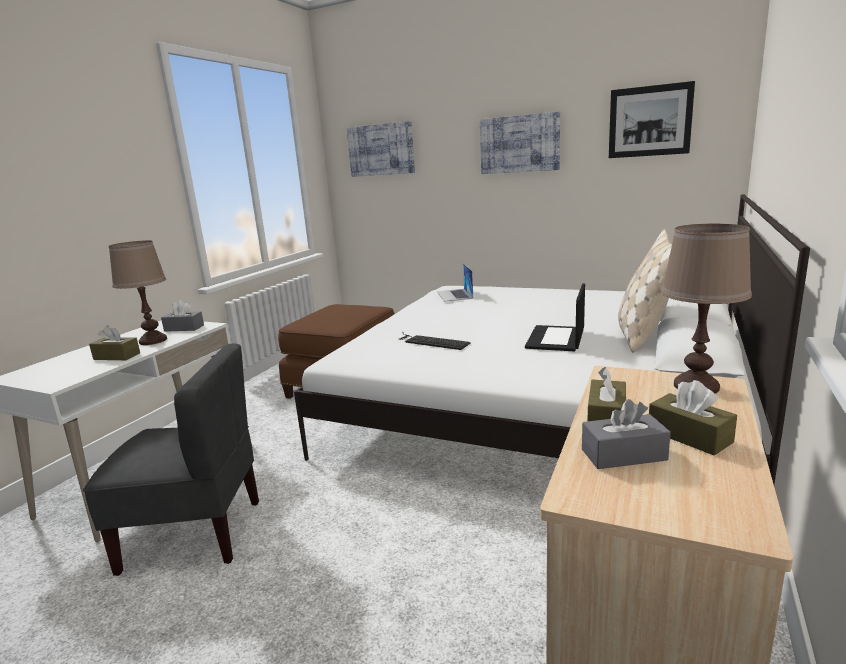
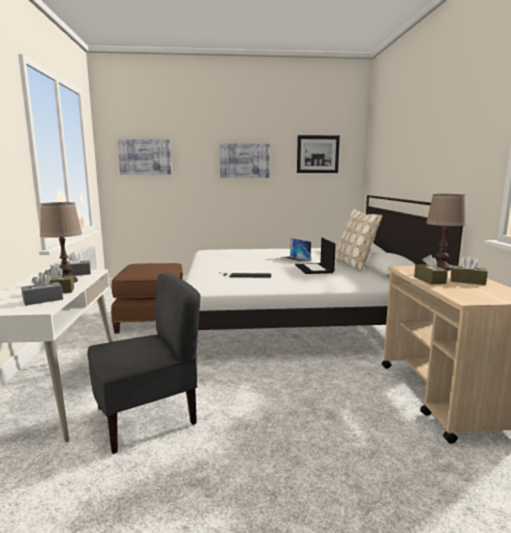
camera: 30 degrees left, 5 degrees down
(454, 295) = (220, 253): laptop -> laptop (292, 259)
(623, 455) = (457, 288): grey tissue box -> grey tissue box (43, 300)

